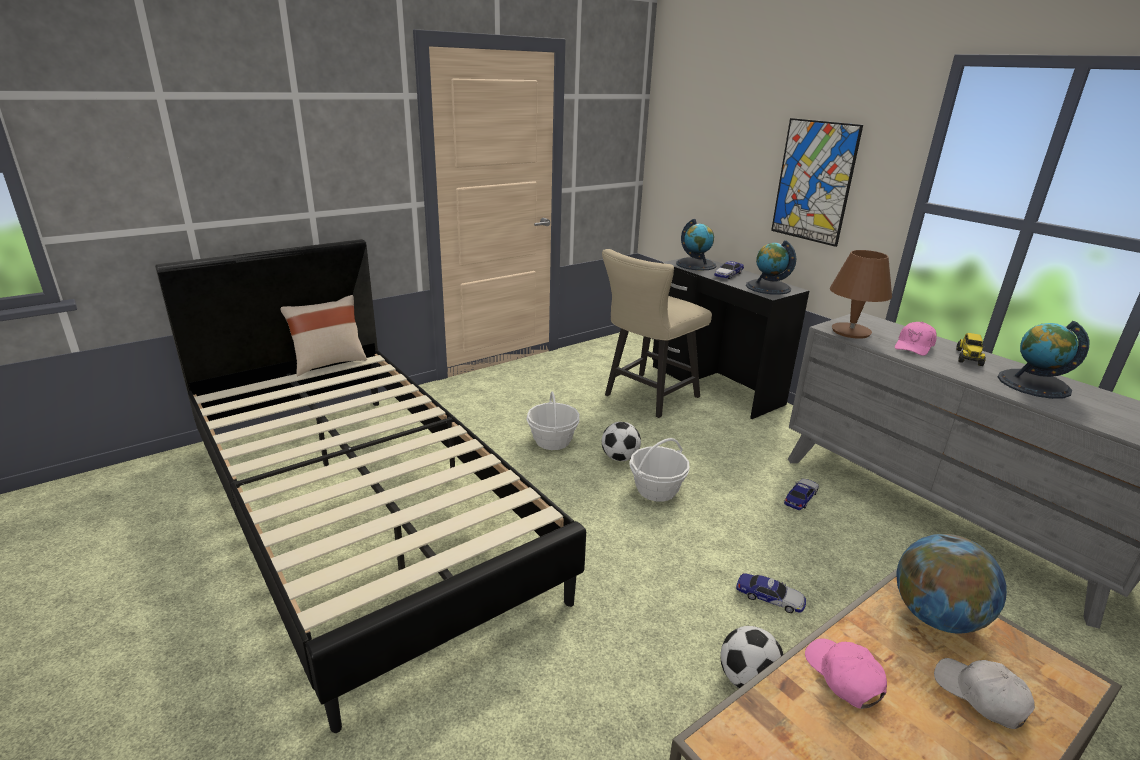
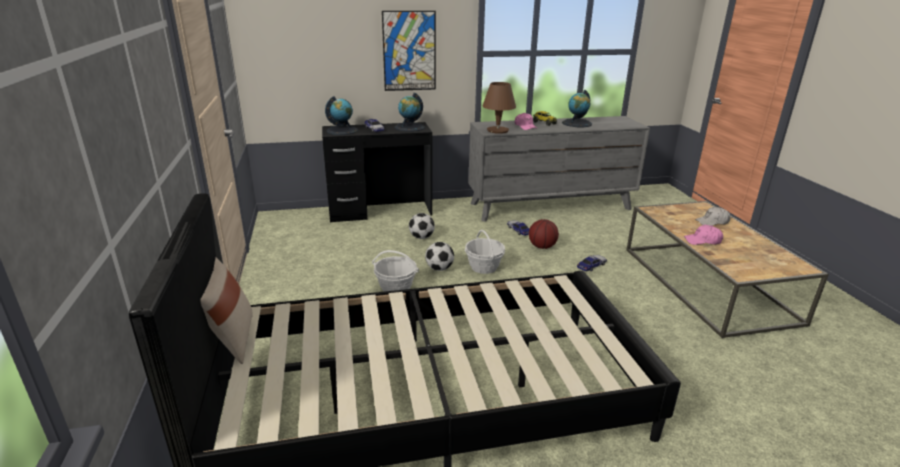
camera: 65 degrees left, 0 degrees up
(646, 397) = (372, 237): beige chair -> none
(747, 680) = (643, 290): football -> football (421, 237)
(774, 531) = (542, 247): none -> basketball
(936, 617) = (670, 214): globe -> none

